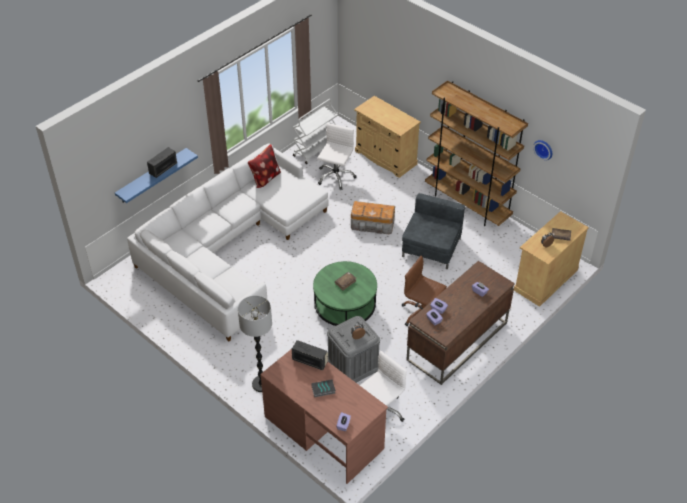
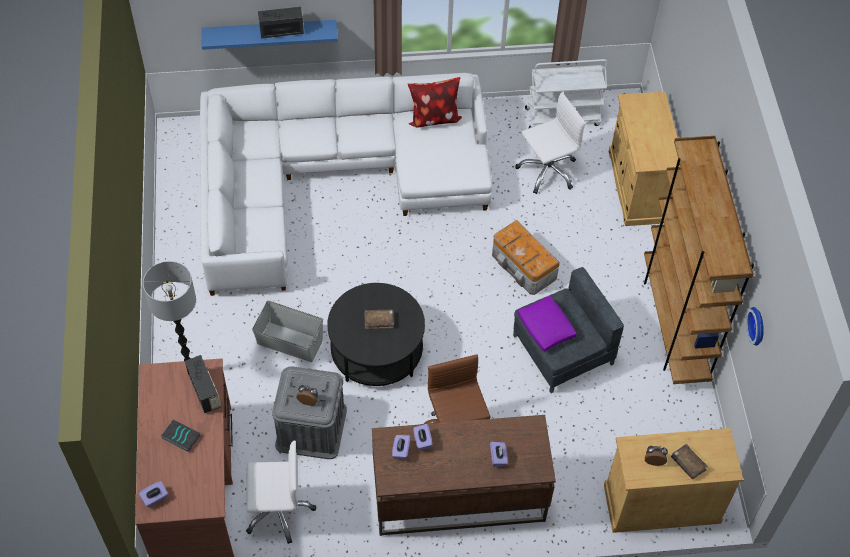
camera: 40 degrees right, 10 degrees up
(296, 333) = (289, 341): none -> grey storage box
(345, 307) = (376, 350): green coffee table -> black coffee table
(426, 234) = (546, 328): none -> purple pillow

